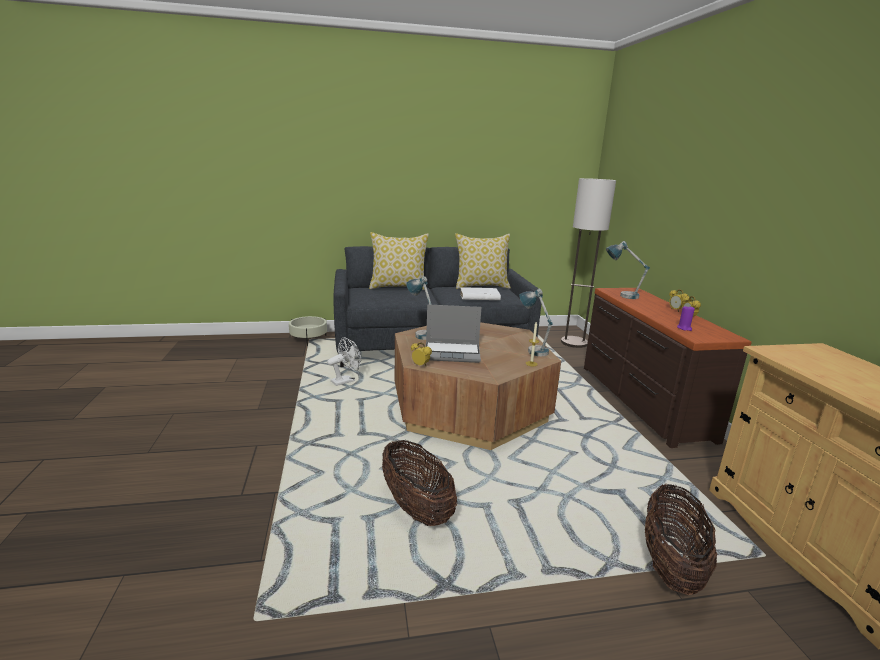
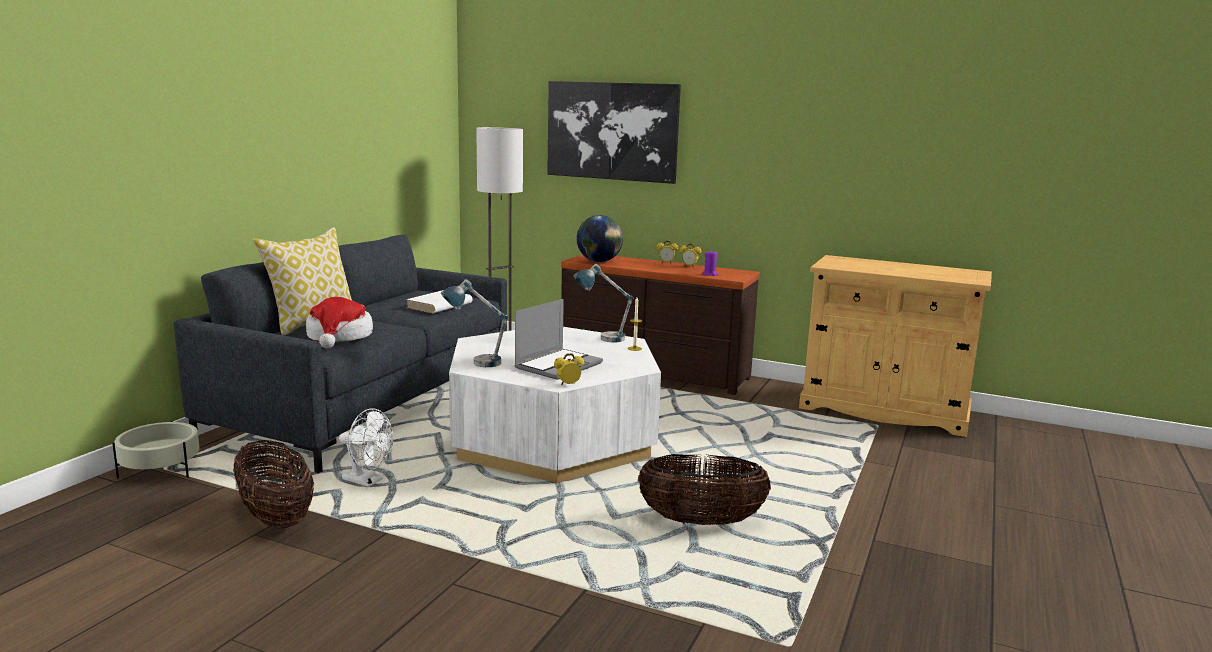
camera: 55 degrees left, 5 degrees down
(346, 380) = (367, 481): white fan -> white fan turned 120 degrees clockwise
(385, 297) = (339, 337): none -> hat
(469, 406) = (553, 438): brown coffee table -> white coffee table
(481, 286) = (403, 295): pillow -> none
(621, 295) = (599, 262): table lamp -> globe
(670, 565) = (862, 455): basket -> basket (276, 517)
(674, 185) = (612, 131): none -> picture

